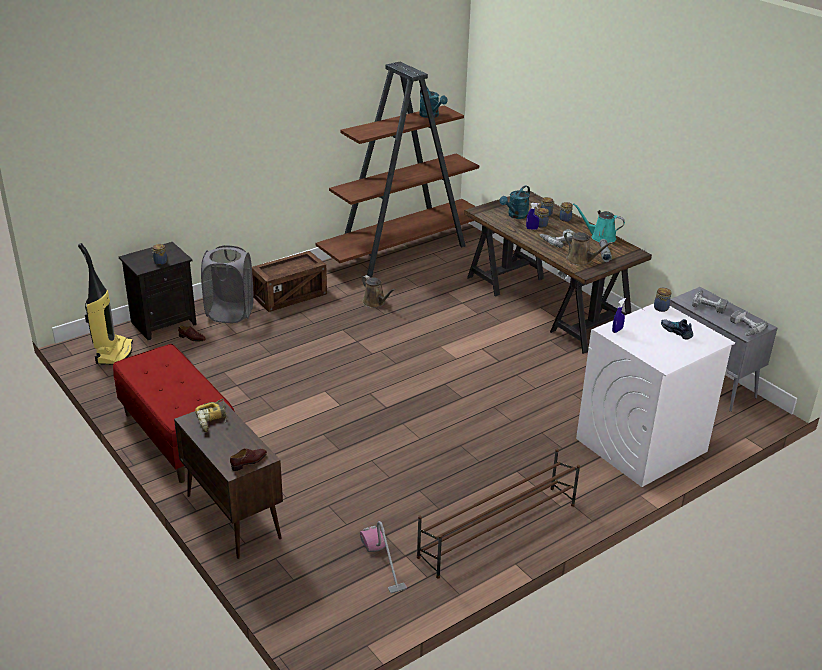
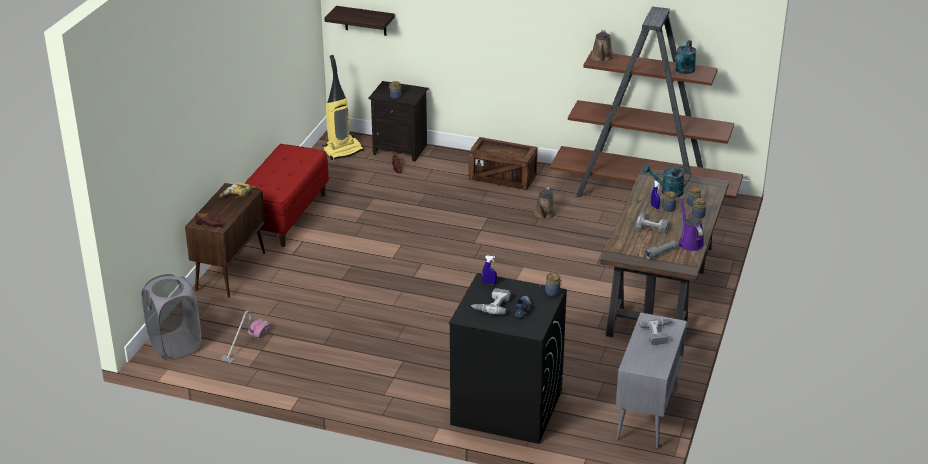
camera: 55 degrees right, 0 degrees up
(88, 192) = (365, 21): none -> shelf
(230, 313) = (446, 166): grey laundry basket -> grey laundry basket (175, 345)
(497, 530) = (326, 377): brown shoe rack -> none
(581, 260) = (632, 246): brown watering can -> brown watering can (602, 58)
(600, 237) = (690, 242): turquoise watering can -> purple watering can
(641, 445) = (506, 407): white washing machine -> black washing machine
(744, 328) = (640, 362): power drill -> power drill (491, 305)

